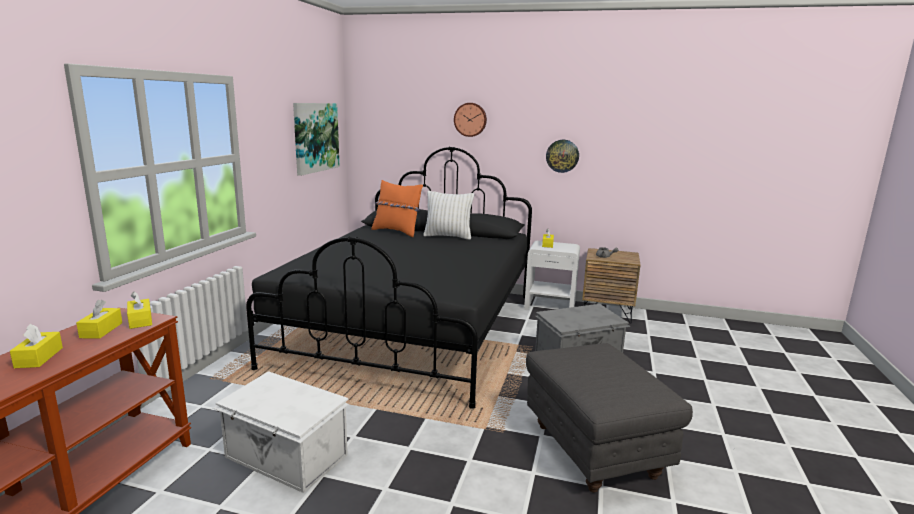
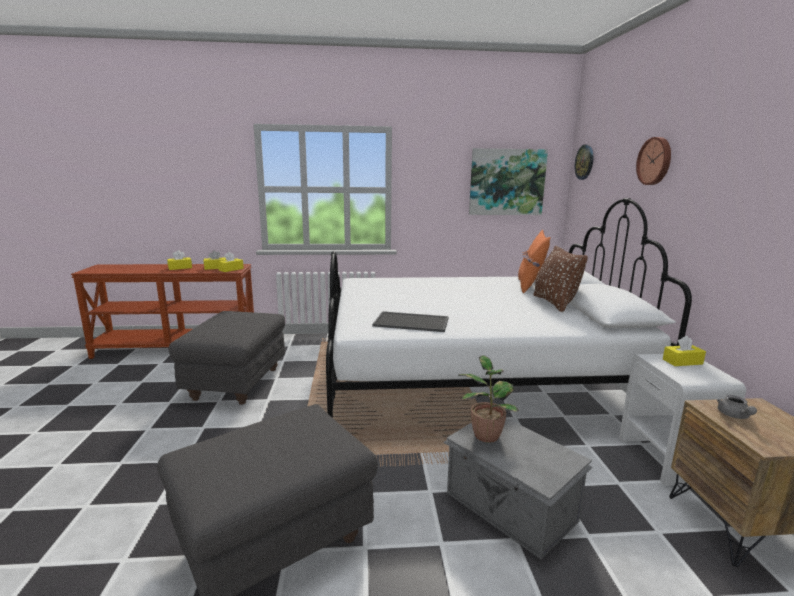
camera: 70 degrees right, 0 degrees up
(286, 457) = (237, 384): white storage box -> grey ottoman
(413, 328) = (471, 381): black bed -> white bed
(448, 236) = (554, 303): white pillow -> brown pillow
(453, 276) = (412, 322): none -> tray
(562, 156) = (754, 219): wall clock -> wall clock (584, 162)
(564, 320) = (485, 434): none -> potted plant

